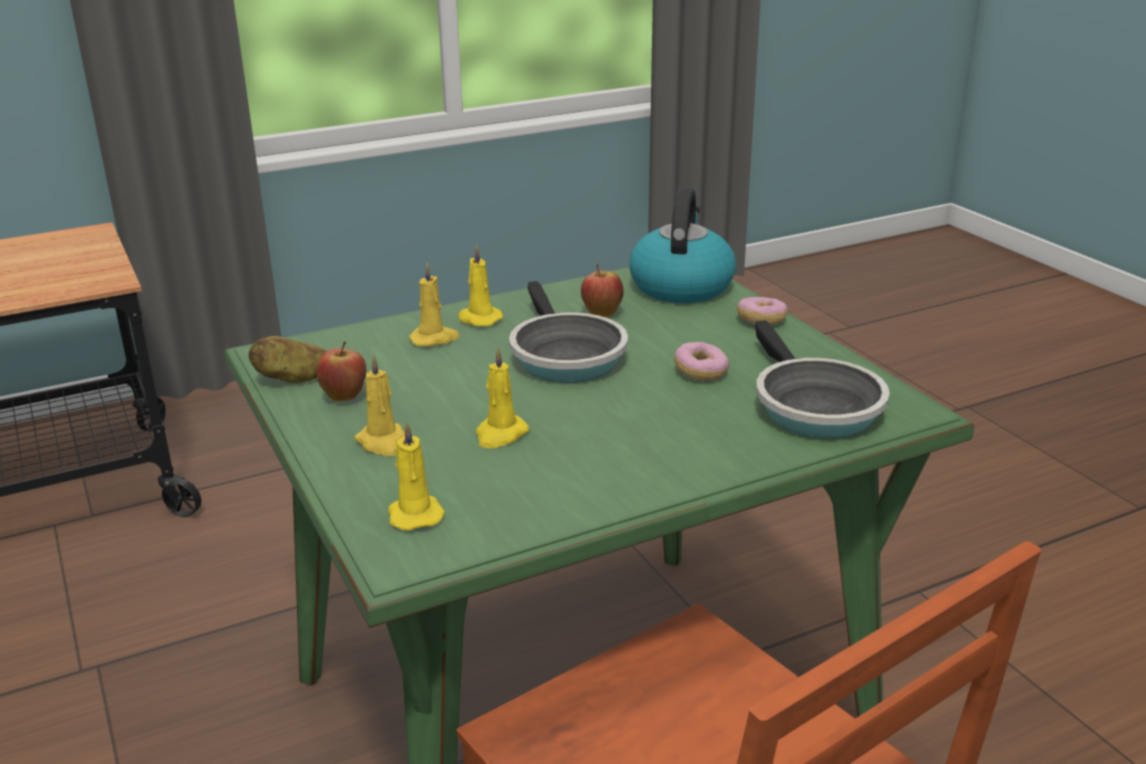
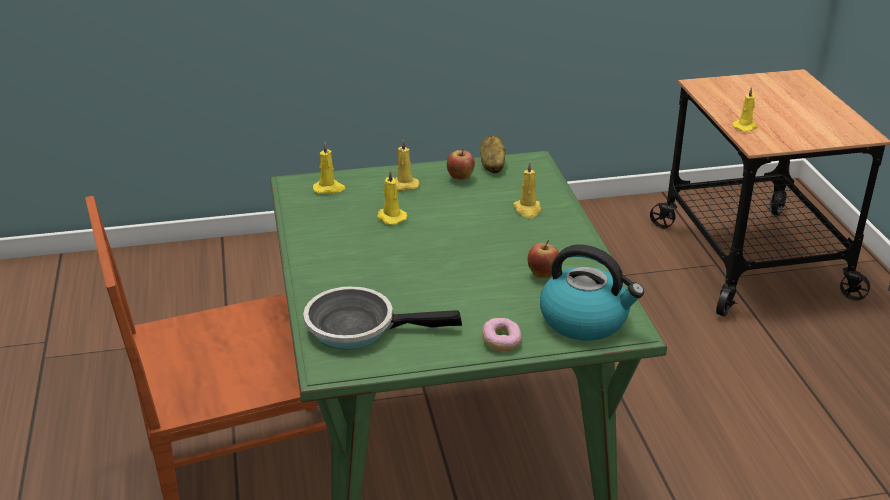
camera: 105 degrees right, 5 degrees up
(478, 319) = (553, 227): yellow candle -> yellow candle (745, 127)
(564, 356) = (480, 250): frying pan -> none
(701, 372) = (429, 296): donut -> none

